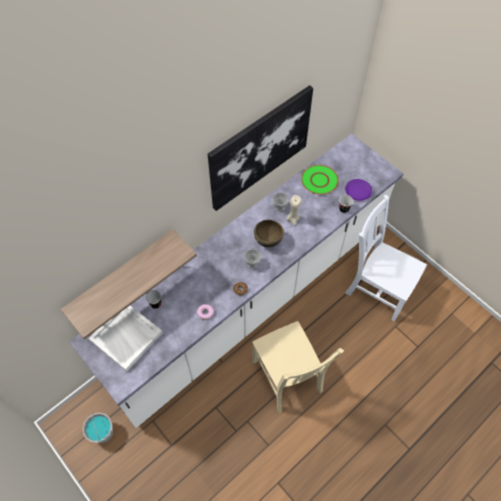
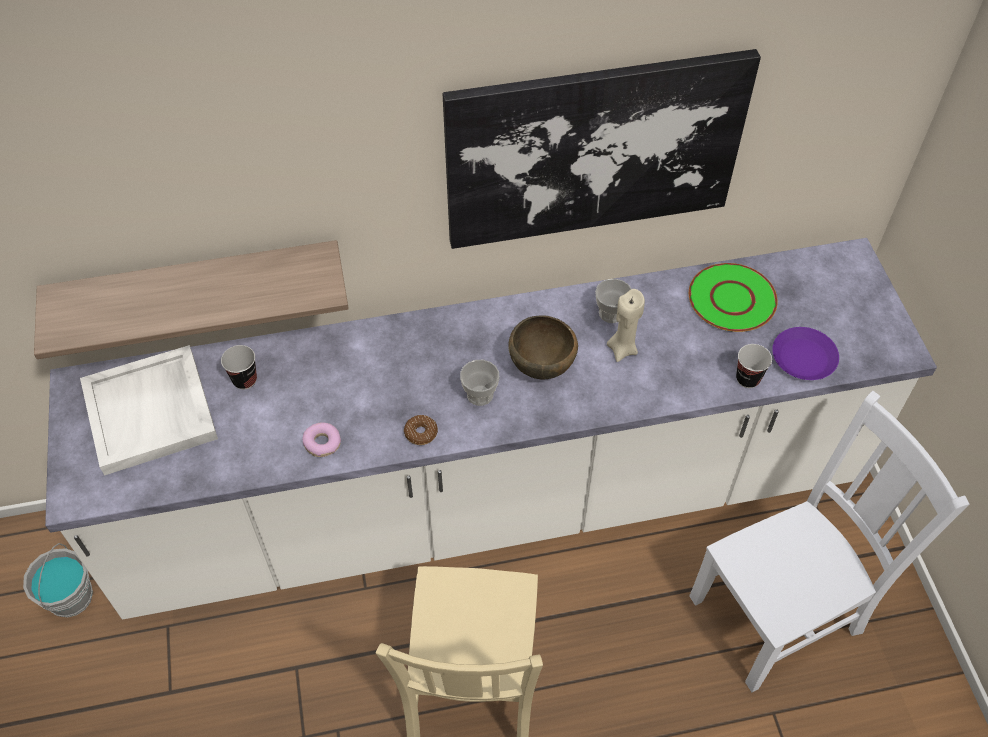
camera: 30 degrees right, 5 degrees down
(377, 288) = (780, 612): white chair -> white chair turned 90 degrees clockwise

